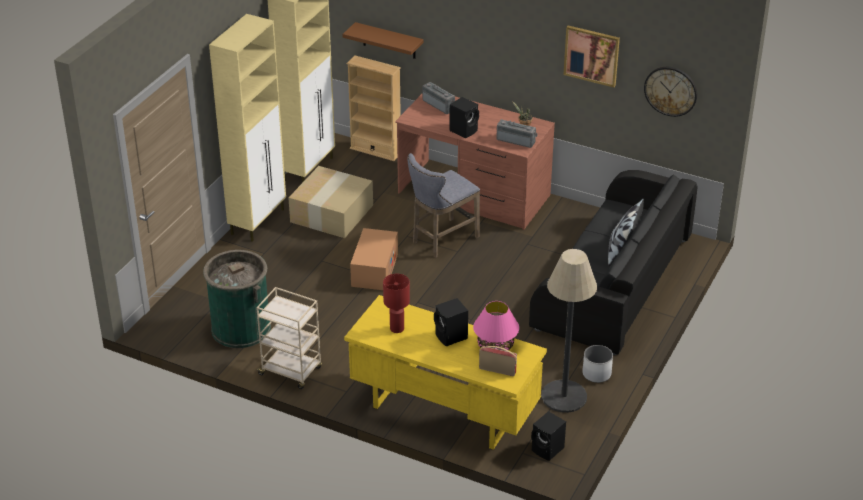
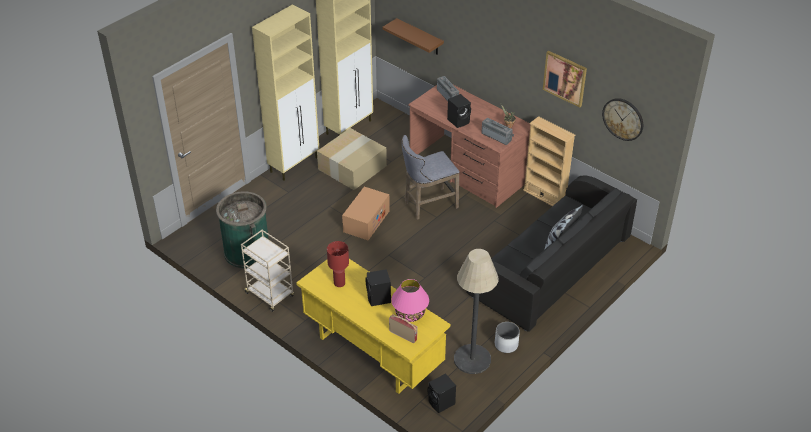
camera: 15 degrees right, 5 degrees up
(375, 150) = (406, 120): beige bookcase -> beige bookcase (544, 196)

